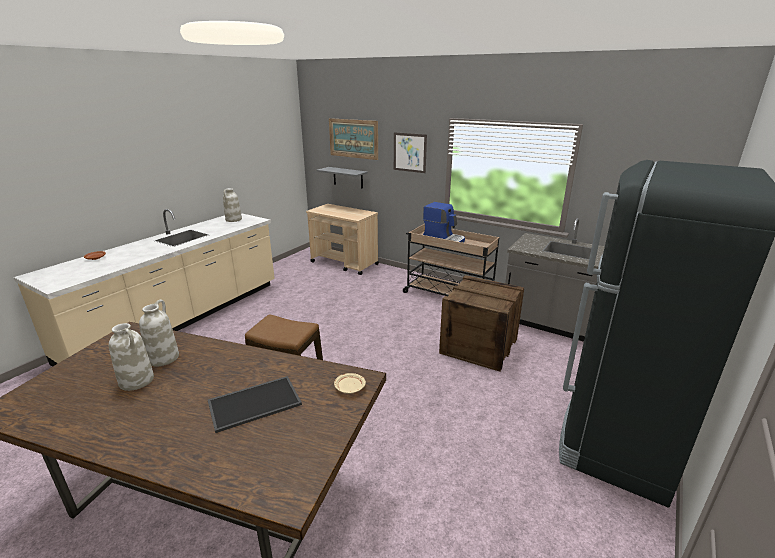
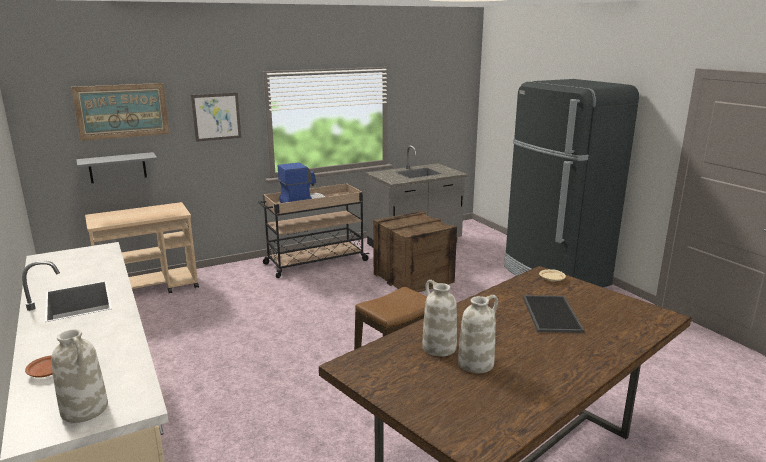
camera: 60 degrees left, 5 degrees down
(233, 220) = (67, 260): white vase -> white vase (85, 409)

